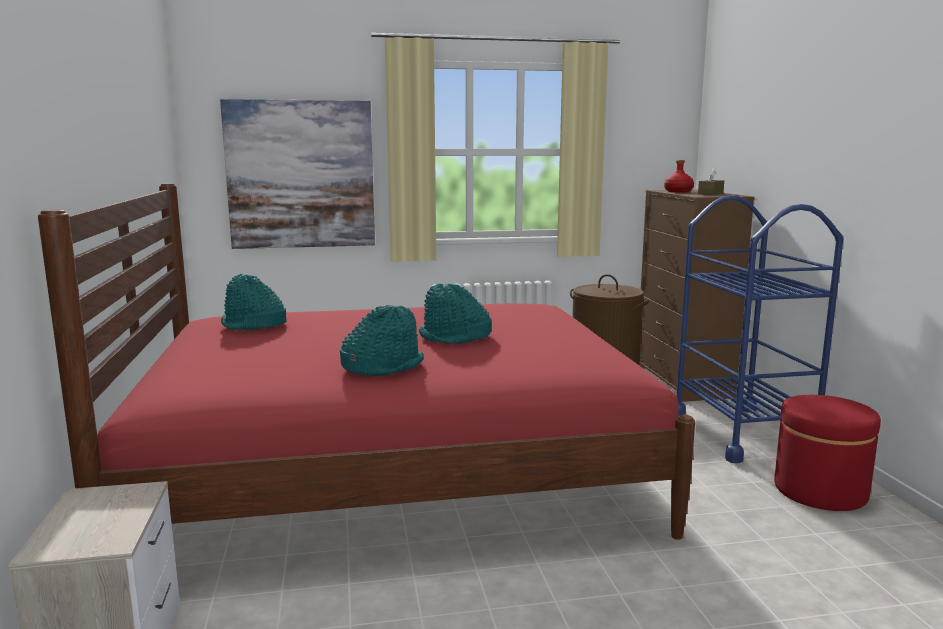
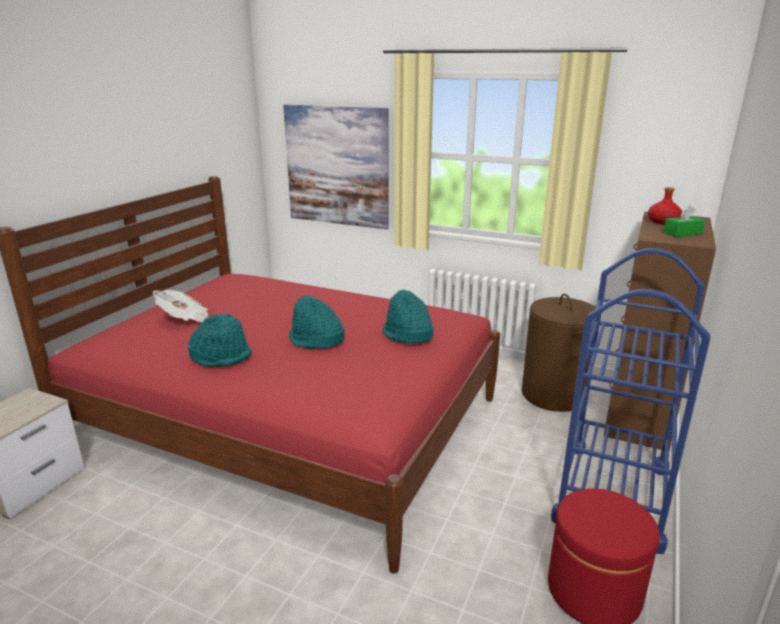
camera: 35 degrees right, 10 degrees up
(253, 325) = (230, 291): turquoise hat -> turquoise hat (407, 334)
(255, 353) = (185, 319): none -> newspaper
(710, 194) = (682, 233): brown tissue box -> green tissue box

